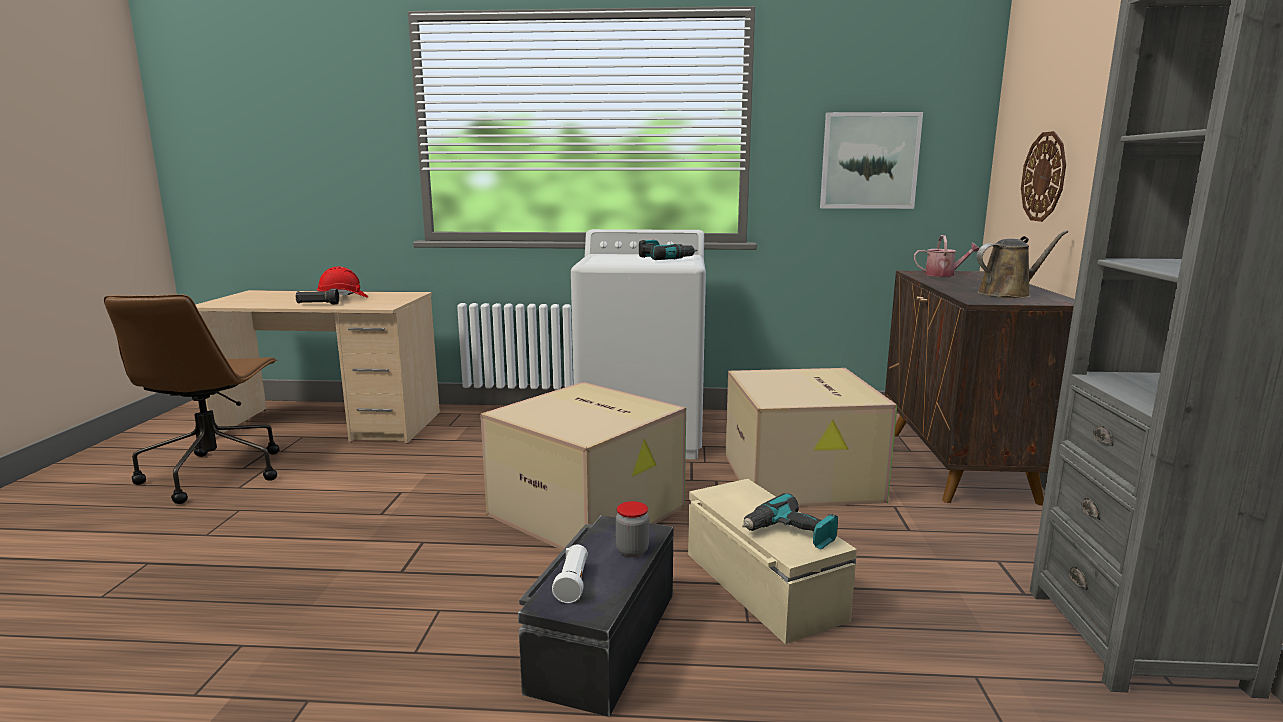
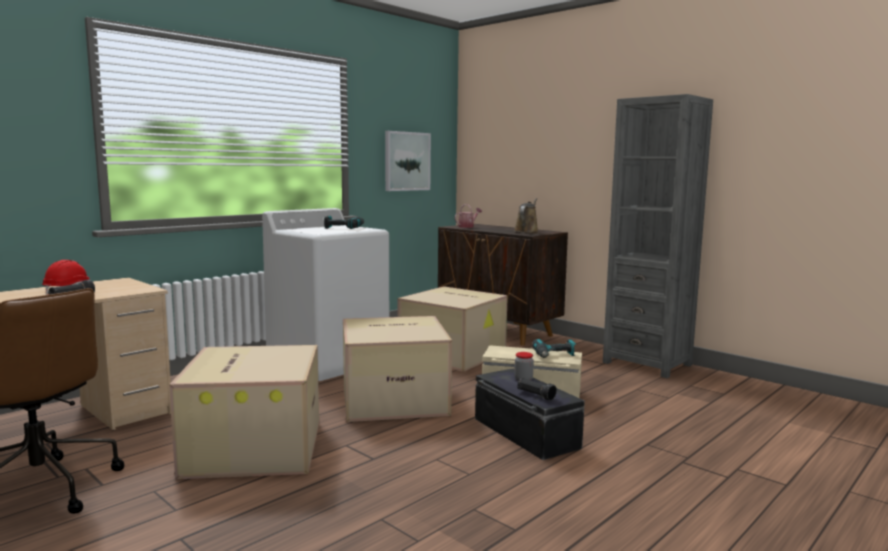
camera: 50 degrees left, 5 degrees down
(369, 504) = (252, 447): none -> cardboard box
(573, 583) = (535, 395): white flashlight -> black flashlight
(1044, 177) = (509, 171): wall clock -> none

